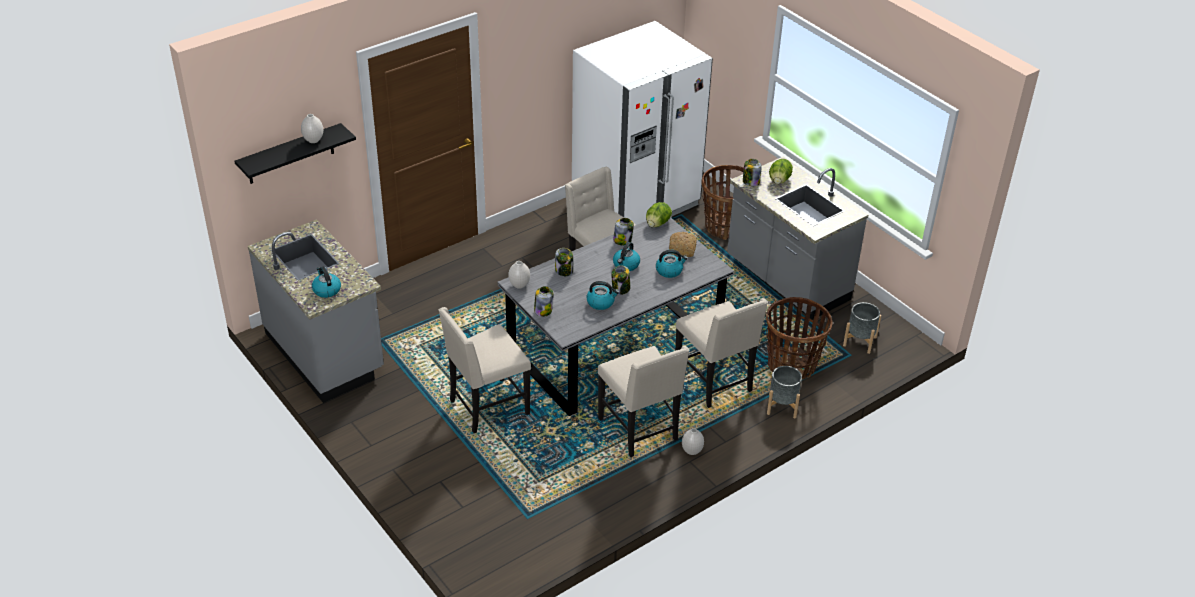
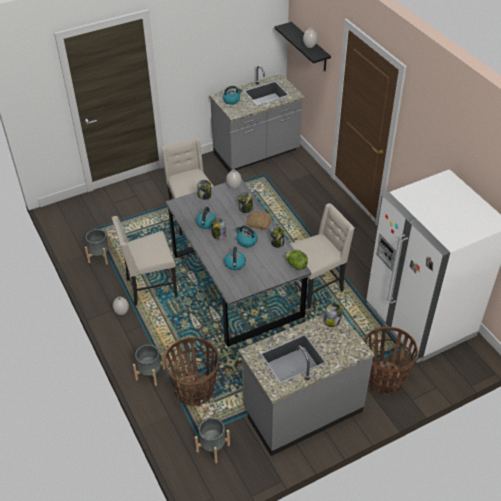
camera: 100 degrees right, 5 degrees up
(589, 497) = (100, 256): none -> grey planter
(682, 248) = (261, 276): bread -> bread (258, 223)
(715, 382) = (186, 336): beige chair -> none
(779, 180) = (332, 342): lettuce -> none

